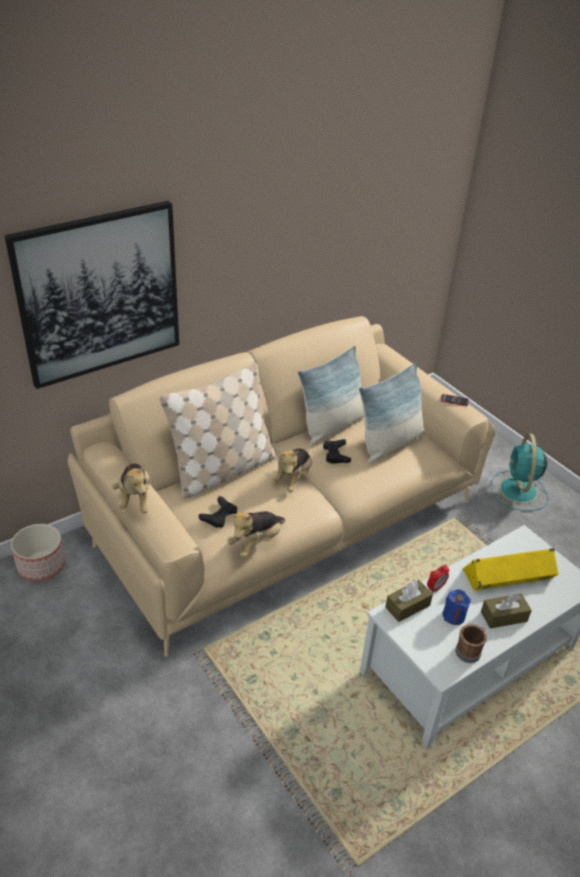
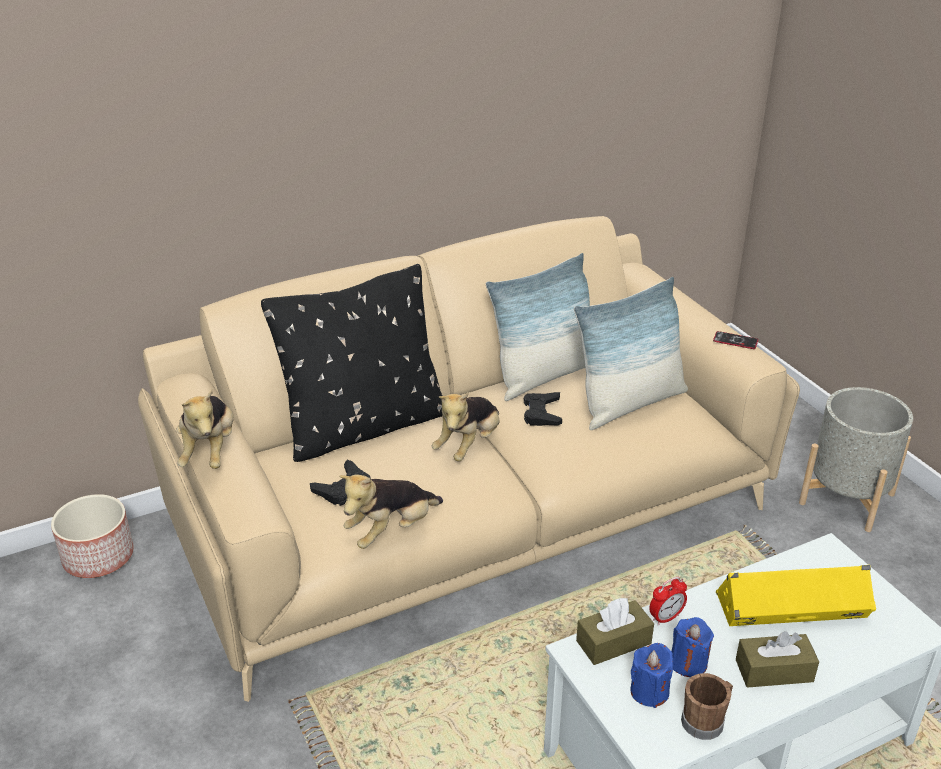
camera: 10 degrees right, 5 degrees down
(99, 294) = (184, 148): picture -> none
(222, 470) = (364, 427): beige pillow -> black pillow
(434, 636) = (649, 691): none -> blue candle
(518, 491) = (846, 498): turquoise fan -> grey planter

